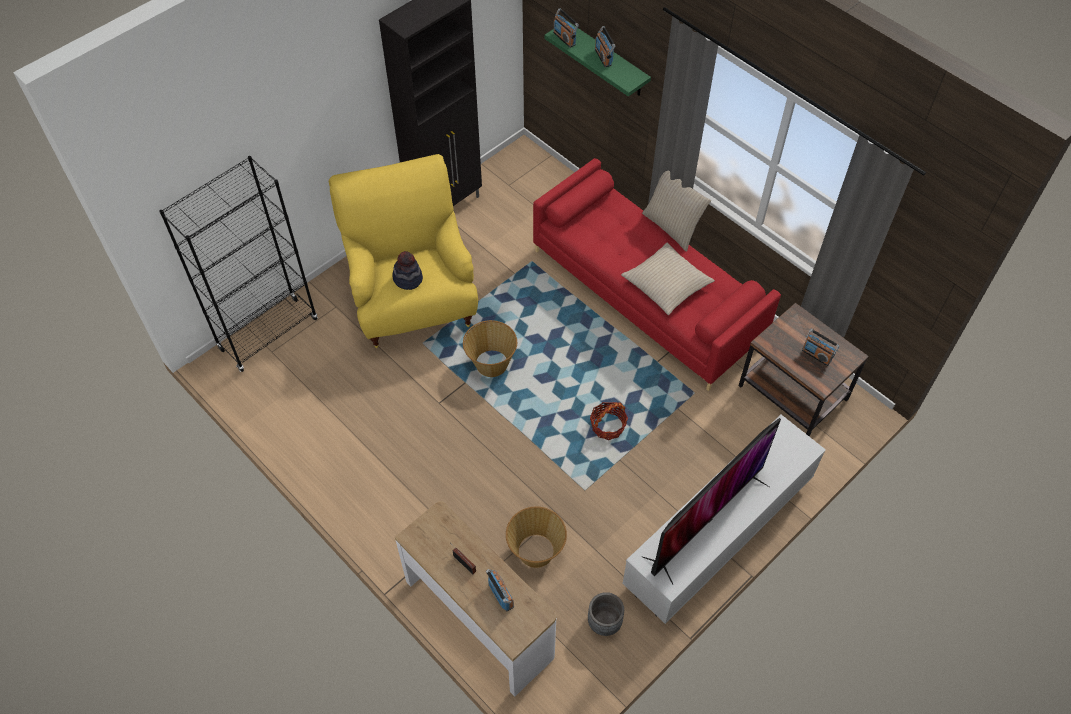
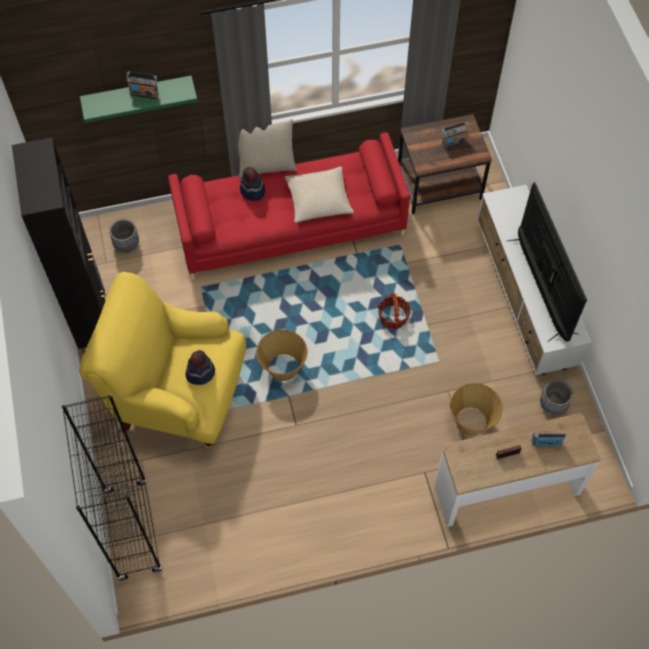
camera: 60 degrees left, 5 degrees up
(536, 189) = (126, 245): none -> grey planter
(564, 38) = (100, 108): radio -> none
(635, 230) = (252, 191): none -> hat

